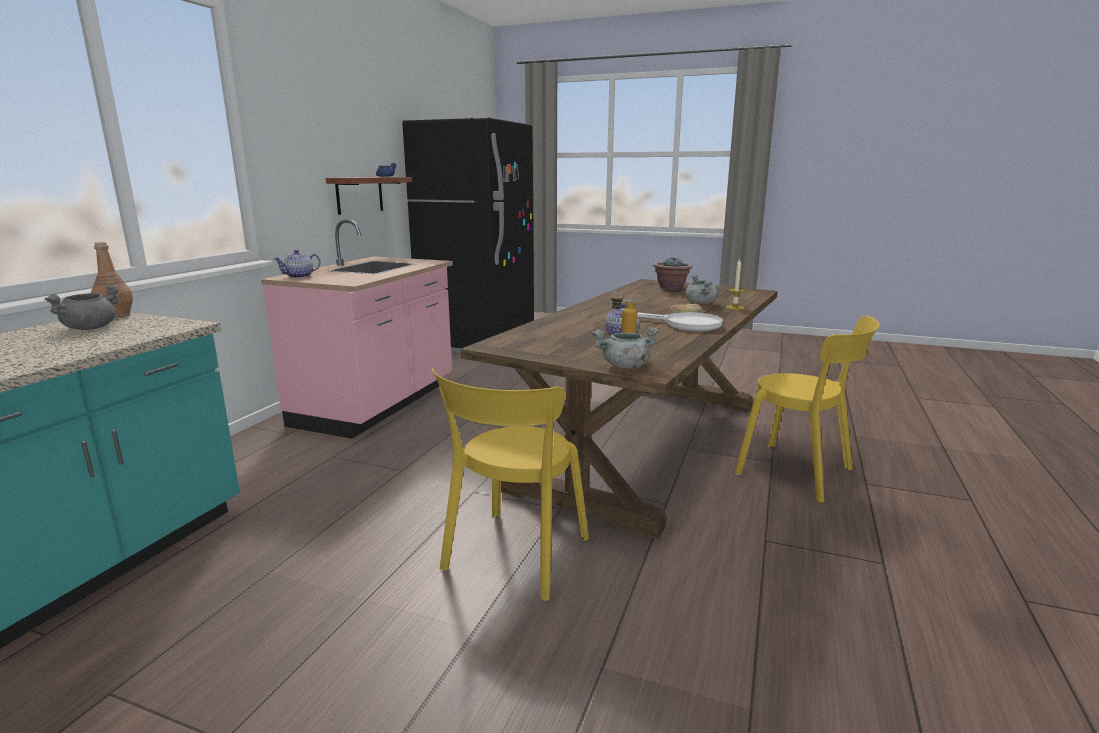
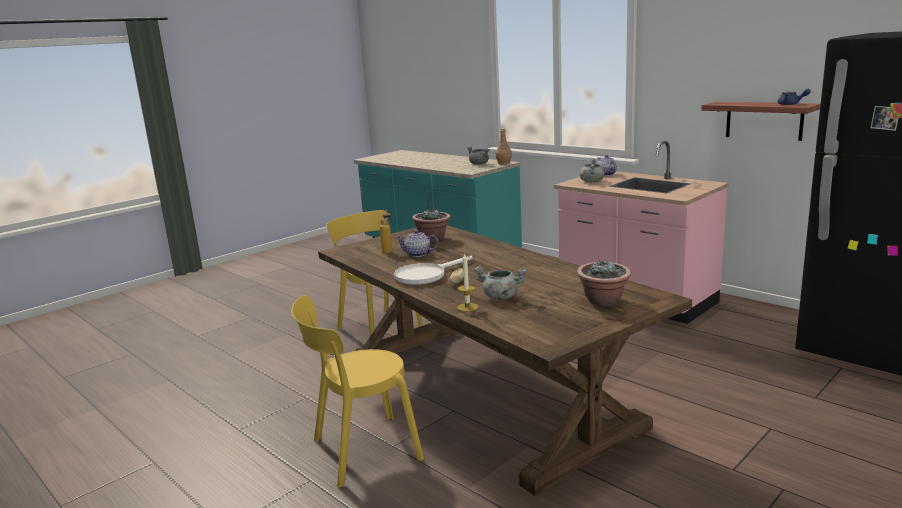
camera: 115 degrees right, 0 degrees up
(553, 338) = (432, 239): none -> potted plant
(625, 366) = (354, 247): grey cooking pot -> grey cooking pot (591, 181)

